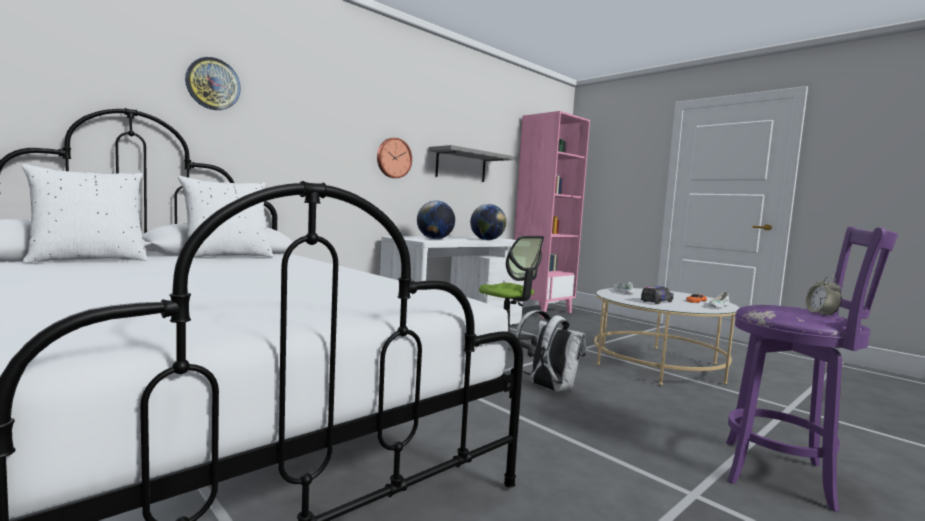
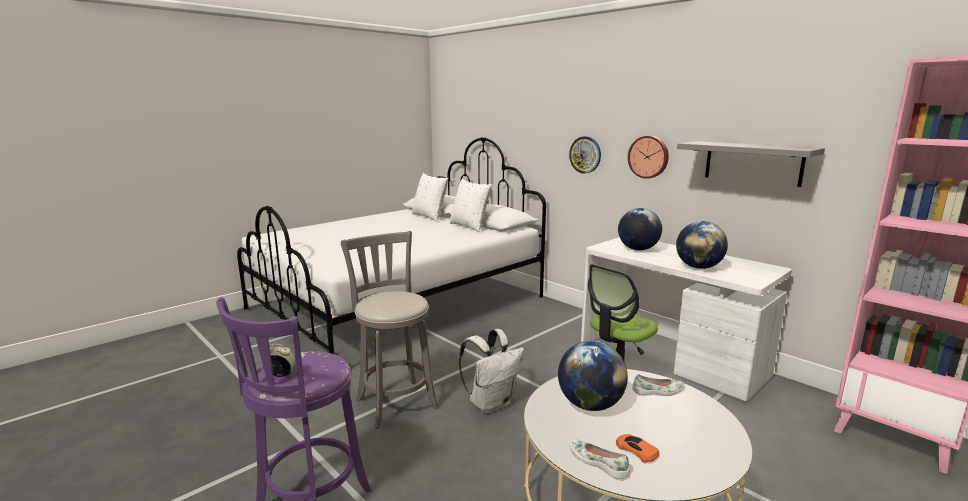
camera: 90 degrees right, 10 degrees up
(213, 84) = (518, 114): wall clock -> wall clock (585, 154)
(564, 435) = (395, 401): none -> grey stool
(656, 301) = (590, 405): toy truck -> globe

